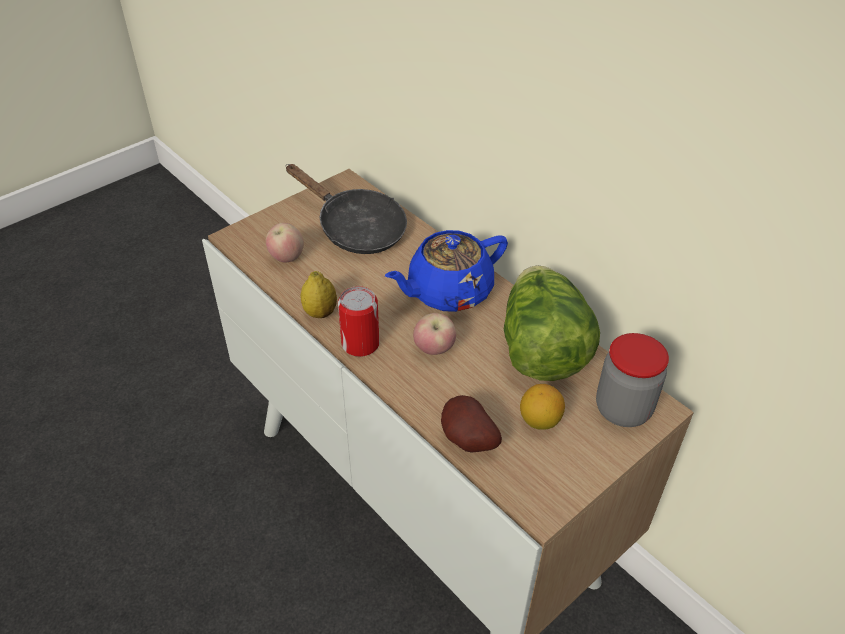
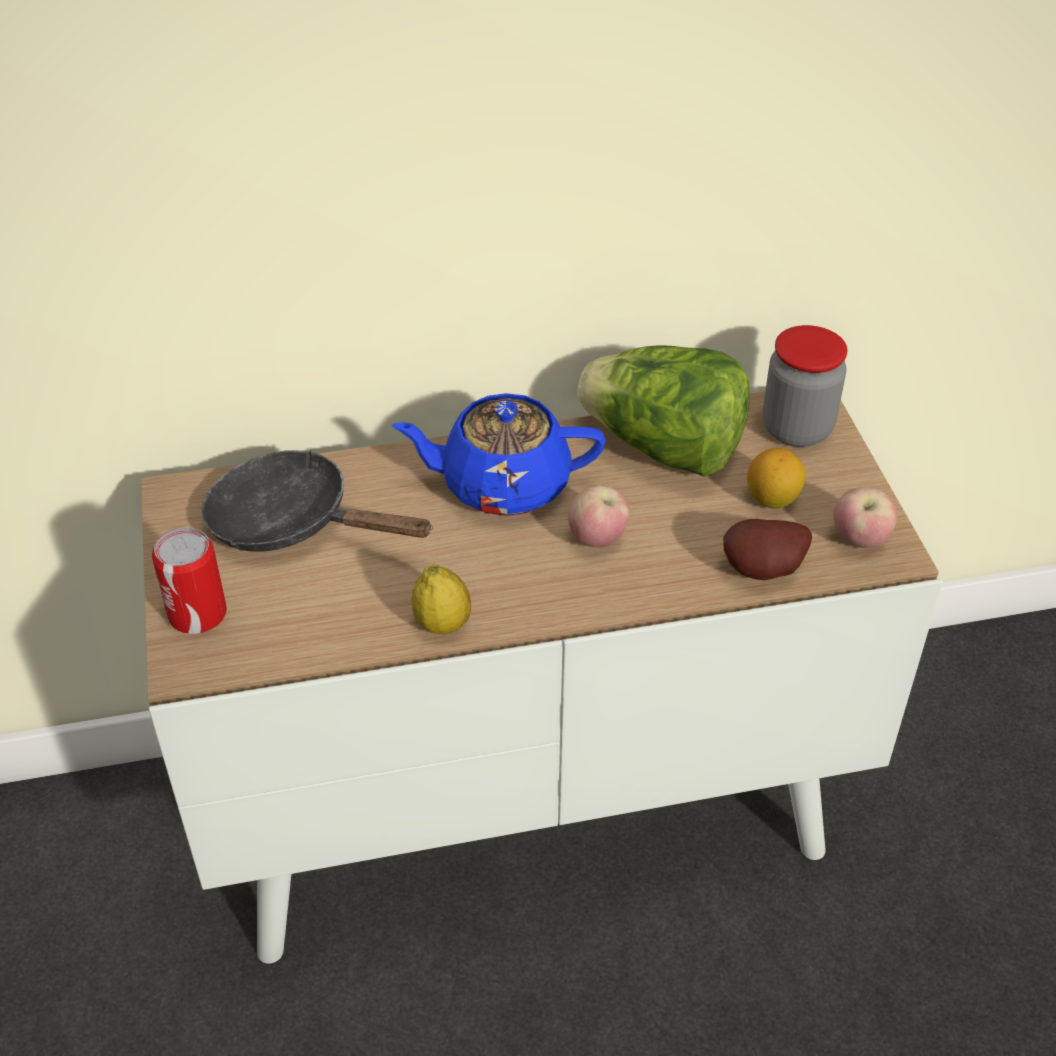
camera: 60 degrees left, 0 degrees up
(286, 257) = (291, 620): apple -> apple (859, 540)
(355, 228) = (293, 522): black frying pan -> black frying pan turned 135 degrees counterclockwise
(360, 344) = (536, 605): can -> can (197, 614)
(448, 292) = (503, 484): blue teapot -> blue teapot turned 90 degrees clockwise

